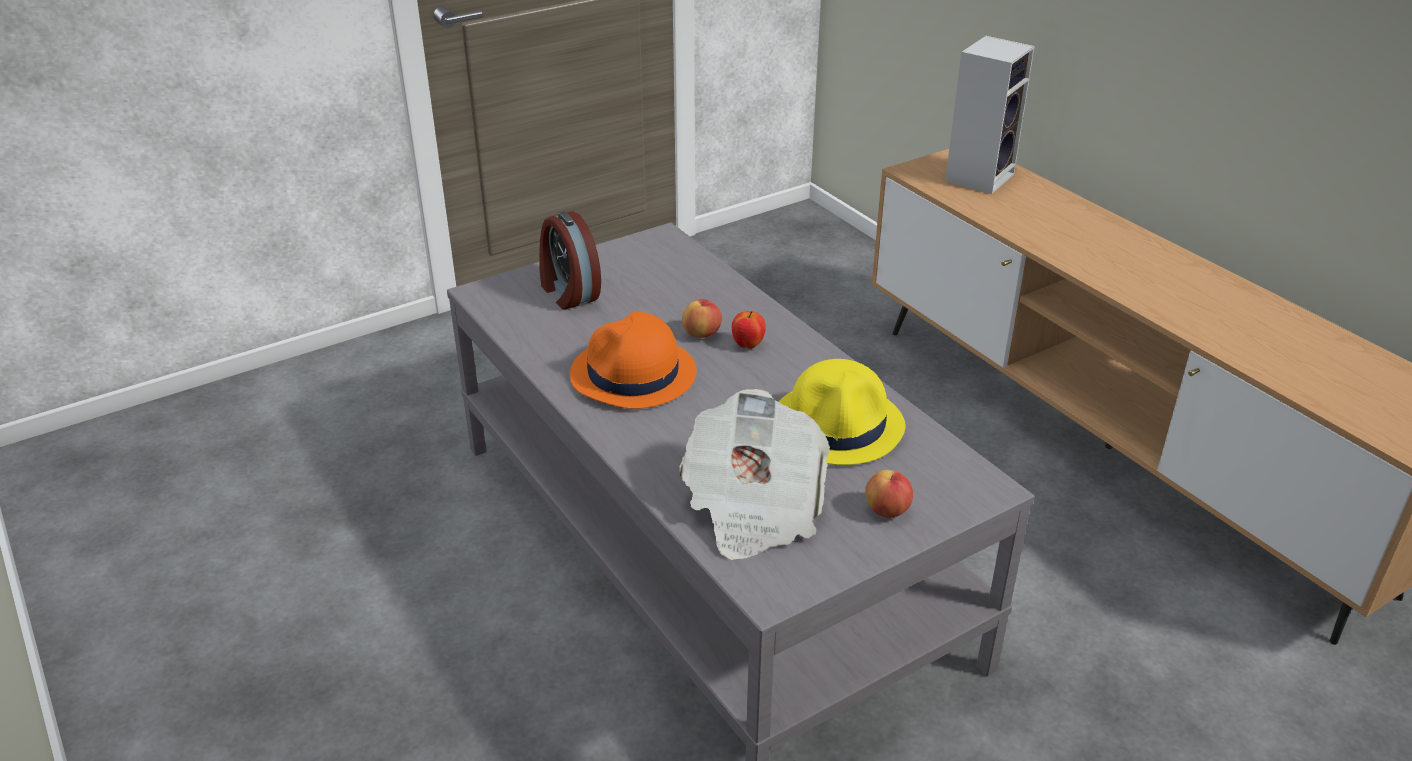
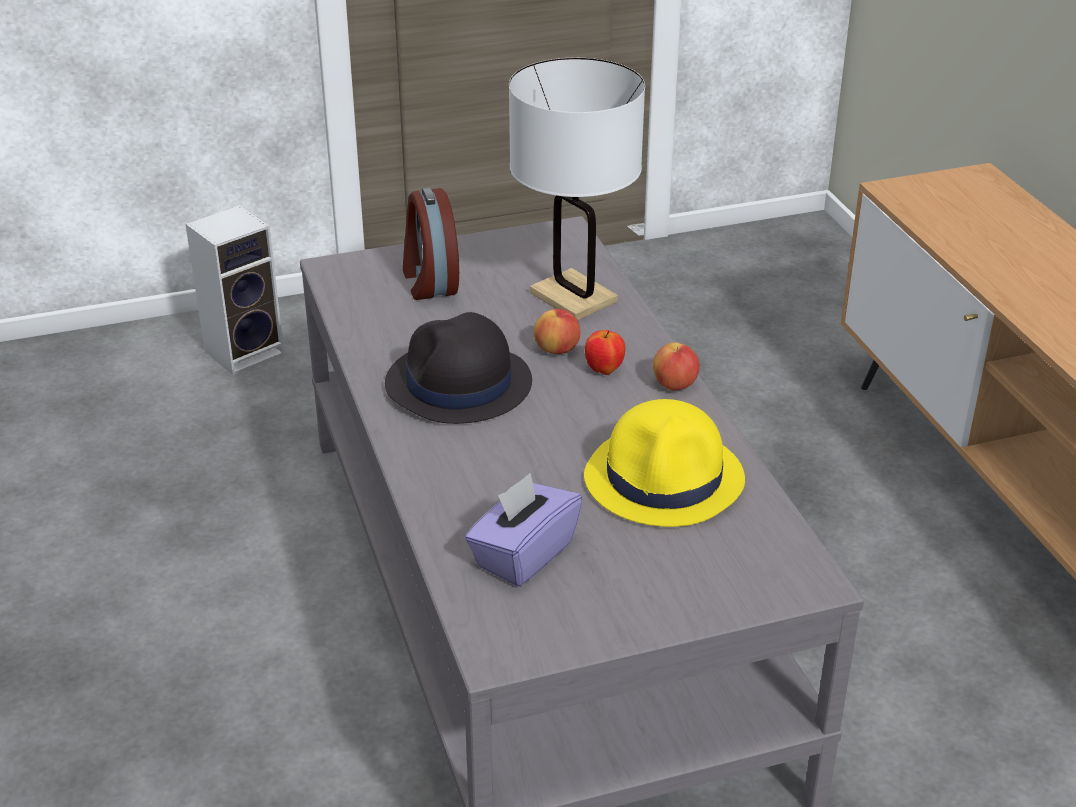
camera: 15 degrees right, 0 degrees up
(633, 375) = (458, 385): orange hat -> black hat
(694, 289) = (573, 297): none -> white table lamp
(753, 507) = (523, 555): newspaper -> purple tissue box
(887, 511) = (676, 586): apple -> apple (675, 385)
(979, 176) = (978, 206): speaker -> speaker (246, 351)

